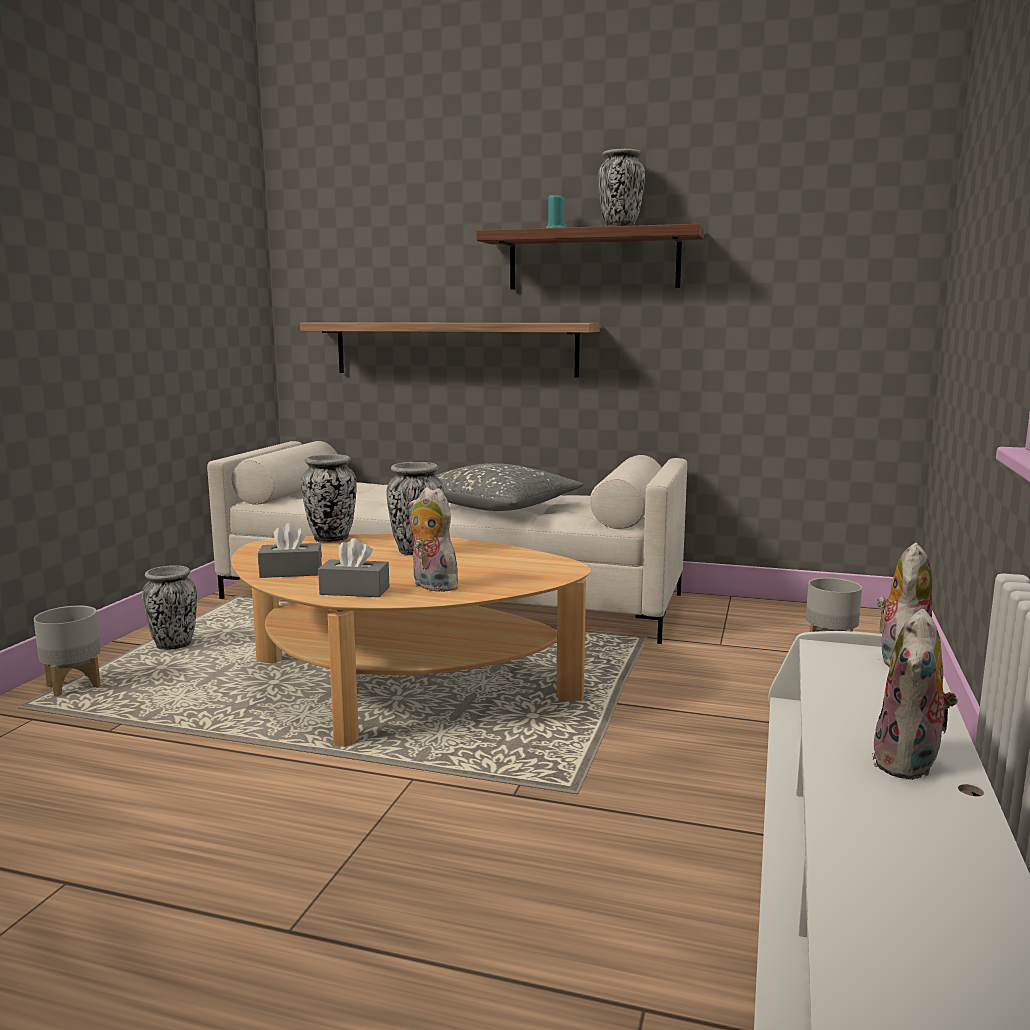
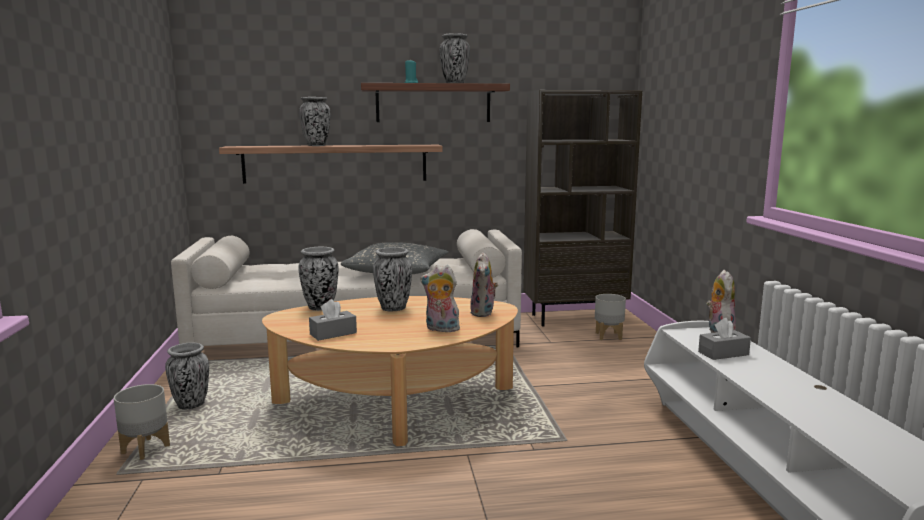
camera: 25 degrees left, 0 degrees up
(354, 591) = (398, 339): grey tissue box -> grey tissue box (723, 353)
(423, 322) = (316, 145): none -> vase
(802, 615) = (575, 318): none -> brown bookcase
(910, 764) = (786, 381): plush toy -> plush toy (484, 313)

